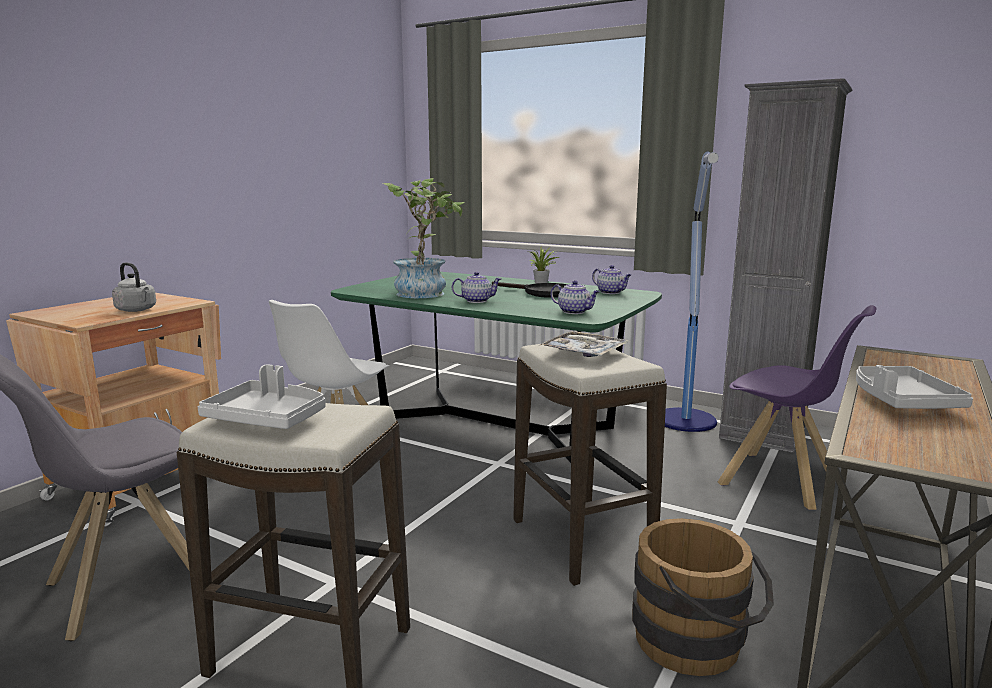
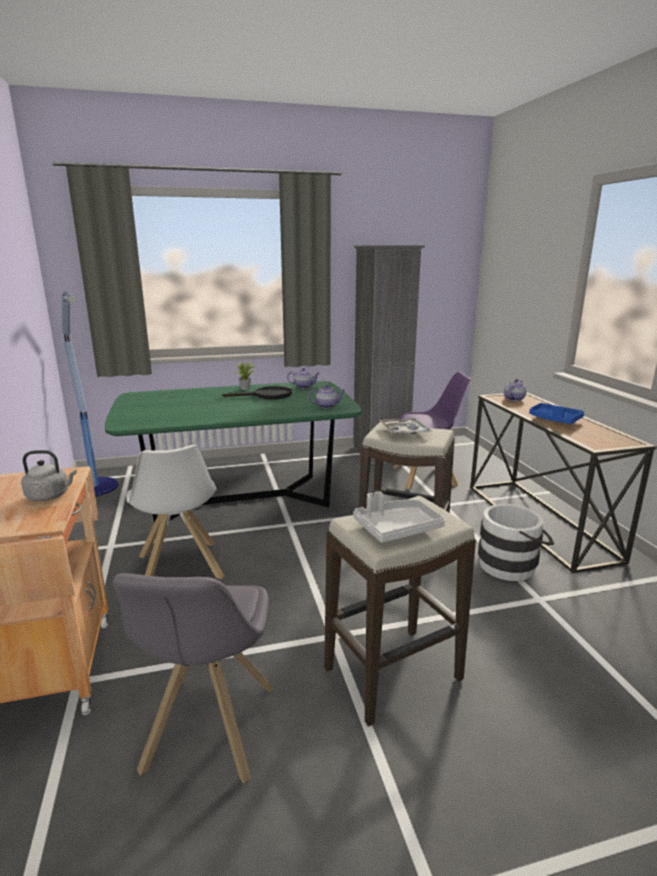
camera: 45 degrees left, 5 degrees up
(426, 292) = (191, 413): potted plant -> none
(476, 301) = (247, 412): teapot -> teapot (513, 399)
(686, 421) = (339, 460): floor lamp -> floor lamp (95, 488)
(697, 644) = (512, 565): brown bucket -> white bucket
(901, 401) = (554, 420): grey tray -> blue tray

